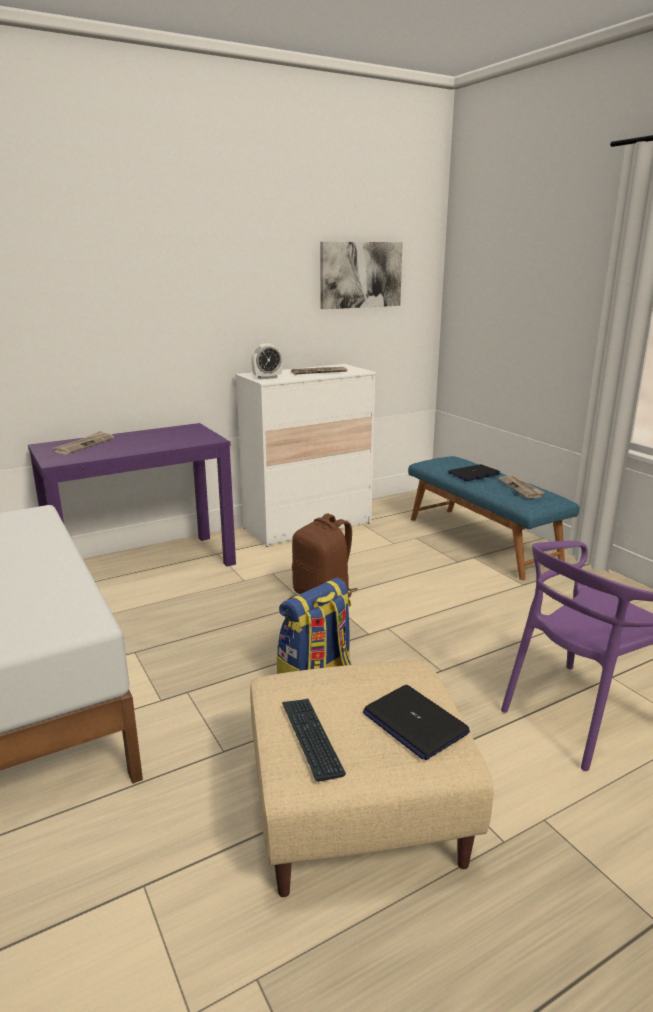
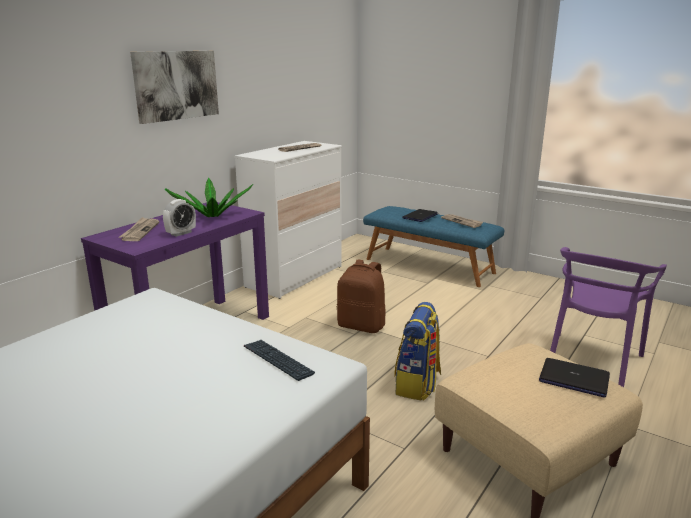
camera: 25 degrees left, 0 degrees up
(173, 438) = (212, 216): none -> potted plant
(267, 378) = (269, 156): alarm clock -> alarm clock (181, 233)
(311, 738) = (529, 405): keyboard -> keyboard (277, 360)
(360, 275) = (310, 67): picture -> picture (176, 85)

